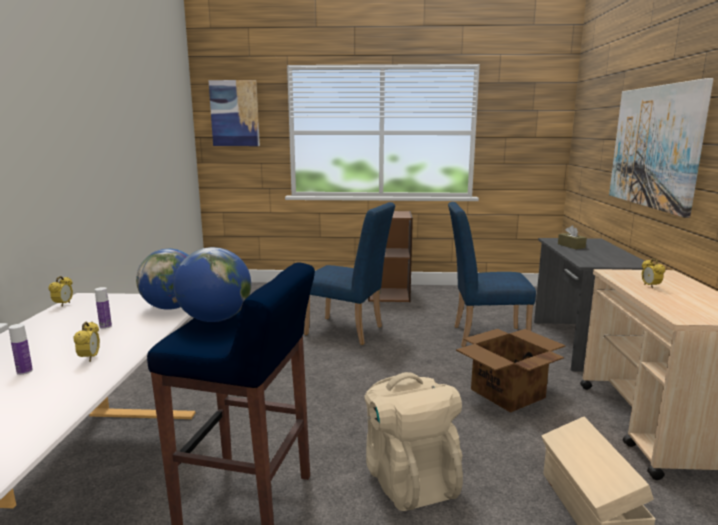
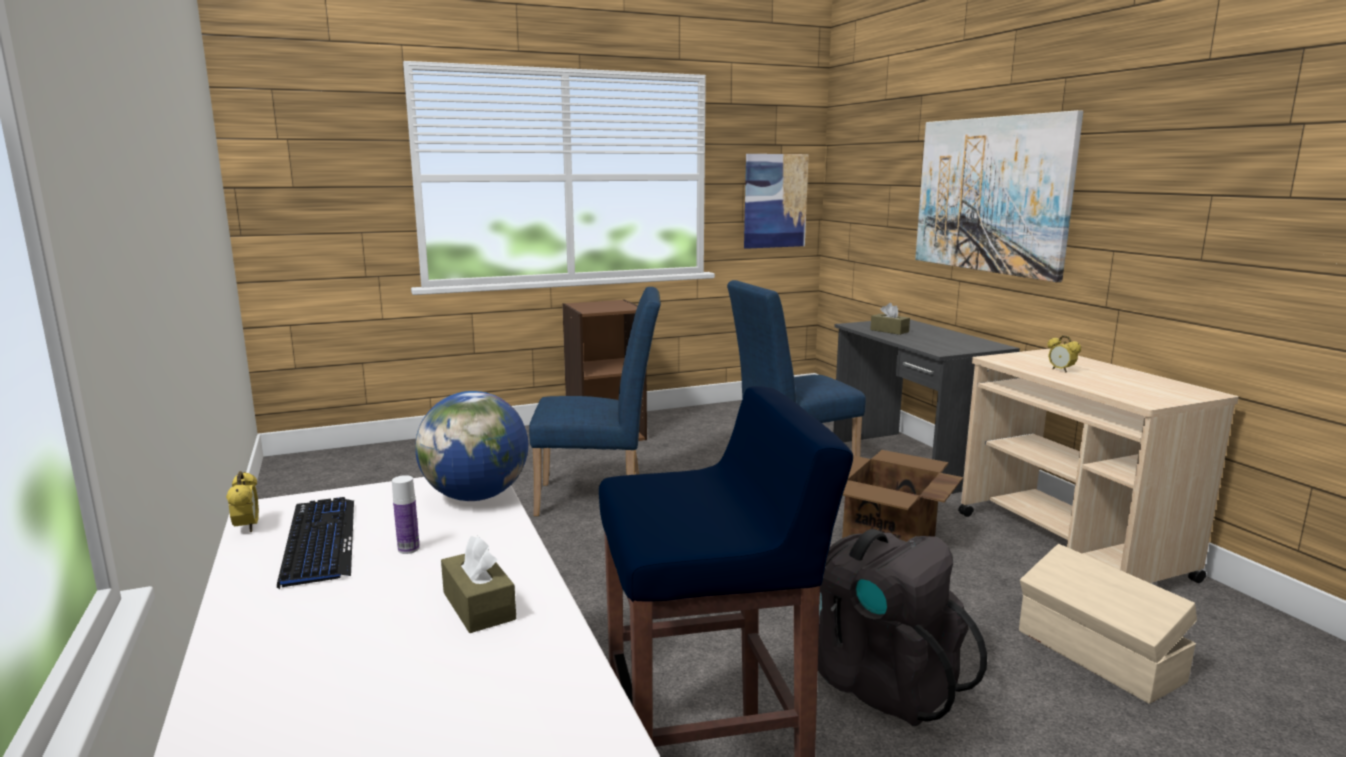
camera: 25 degrees left, 0 degrees up
(24, 371) = (392, 656): bottle -> none
(78, 316) = (319, 542): none -> keyboard
(90, 358) = (478, 606): alarm clock -> brown tissue box
(215, 319) = (654, 496): globe -> none
(234, 113) = (306, 144): picture -> picture (775, 201)
(409, 478) = (881, 682): beige backpack -> black backpack

